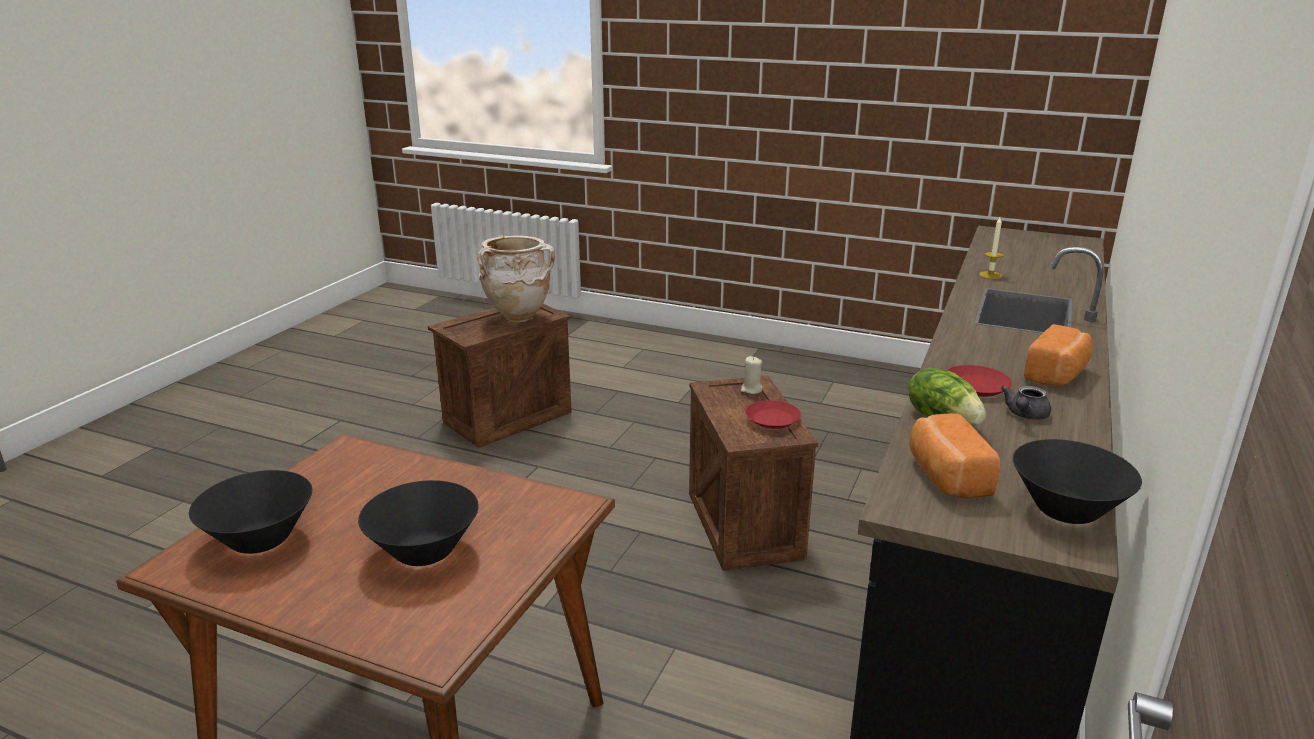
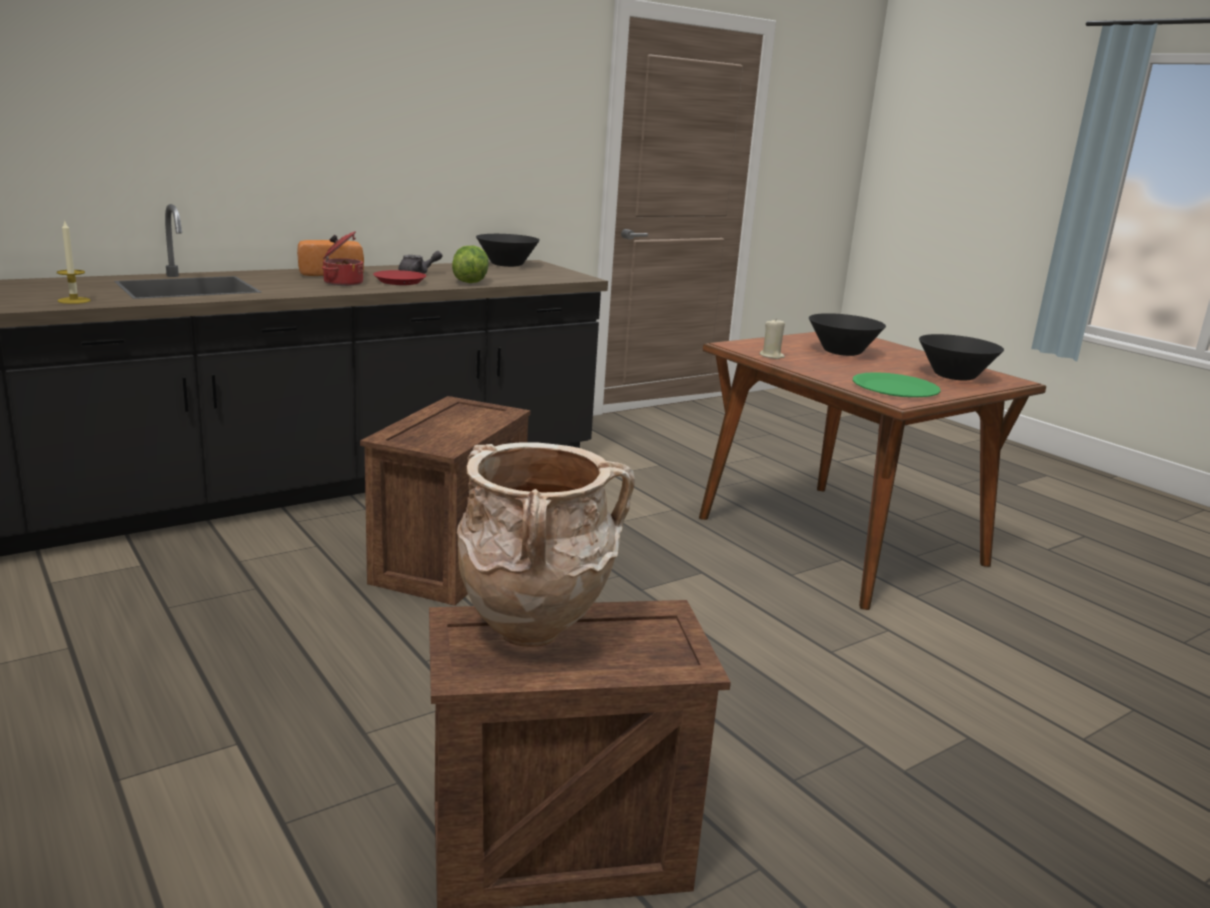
camera: 150 degrees left, 5 degrees down
(347, 472) = (895, 388): none -> green plate
(751, 389) = (409, 435): beige candle -> beige candle (771, 356)
(773, 419) = (446, 414): red plate -> none
(946, 477) = (532, 276): bread -> none
(993, 361) = (342, 283): none -> cooking pot

